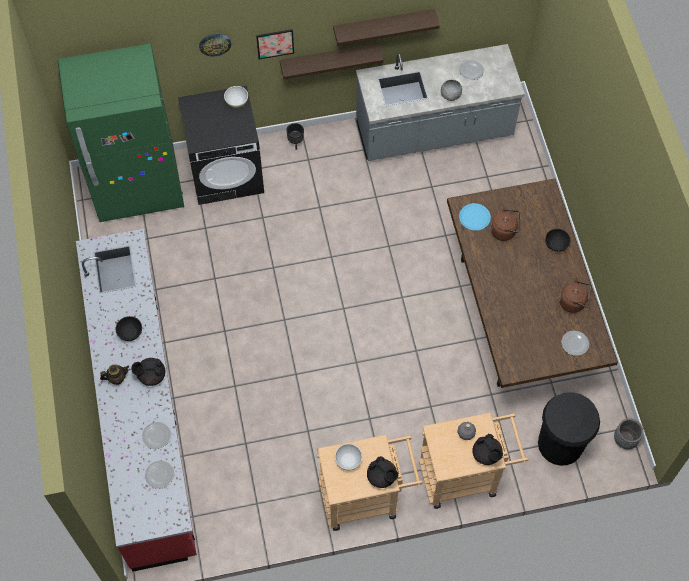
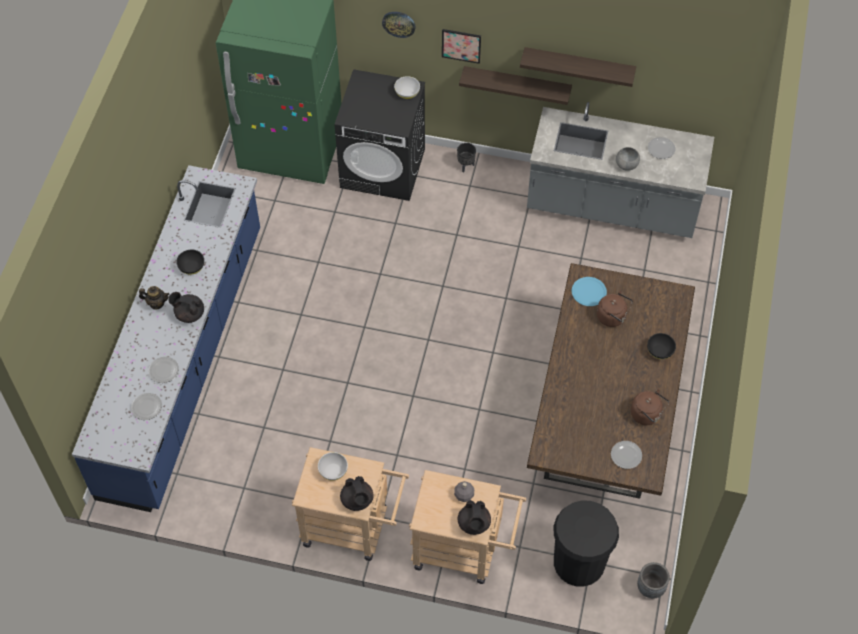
camera: 25 degrees right, 5 degrees down
(144, 413) = (184, 360): red counter -> blue counter

